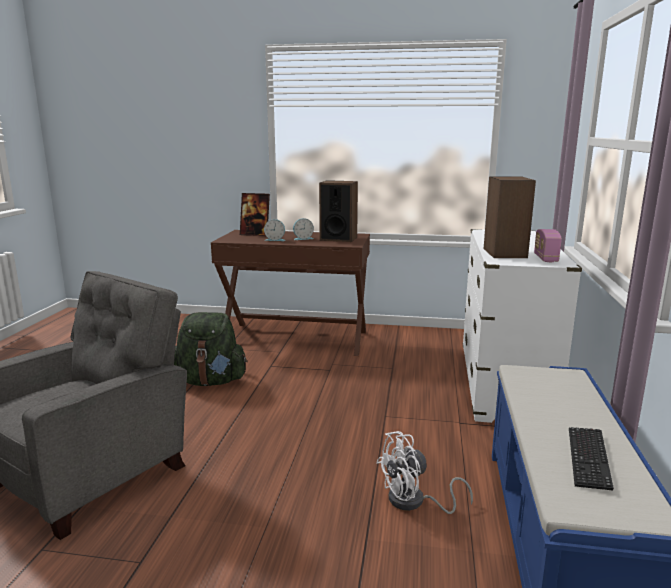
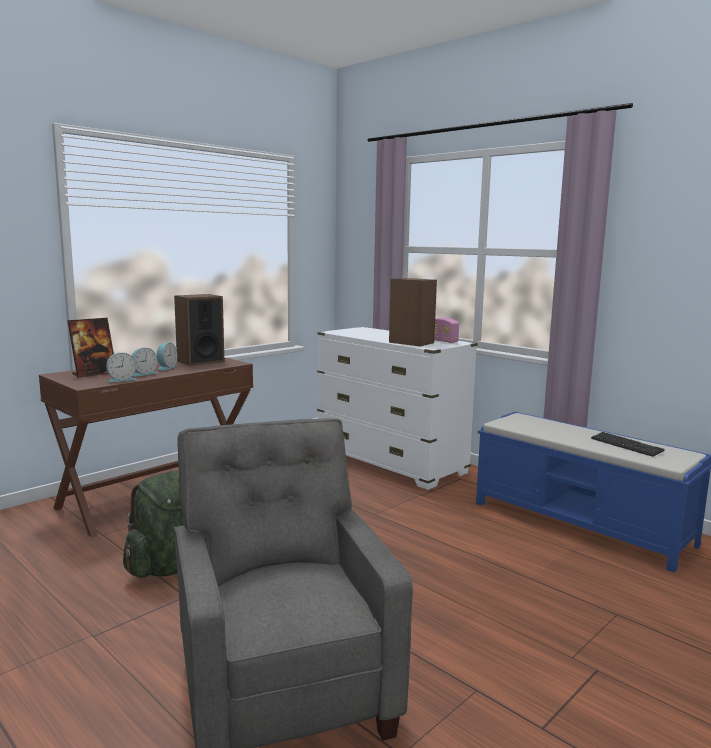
camera: 55 degrees left, 5 degrees down
(251, 241) = (120, 379): none -> alarm clock
(414, 502) = (503, 547): white fan -> none

